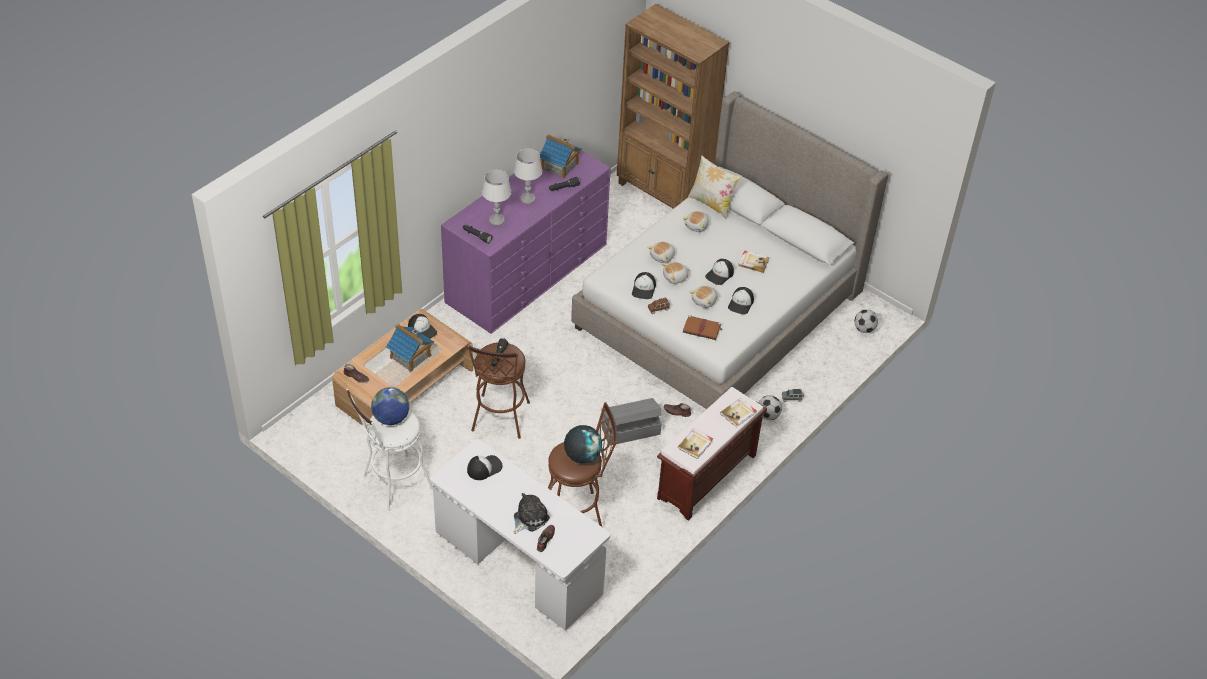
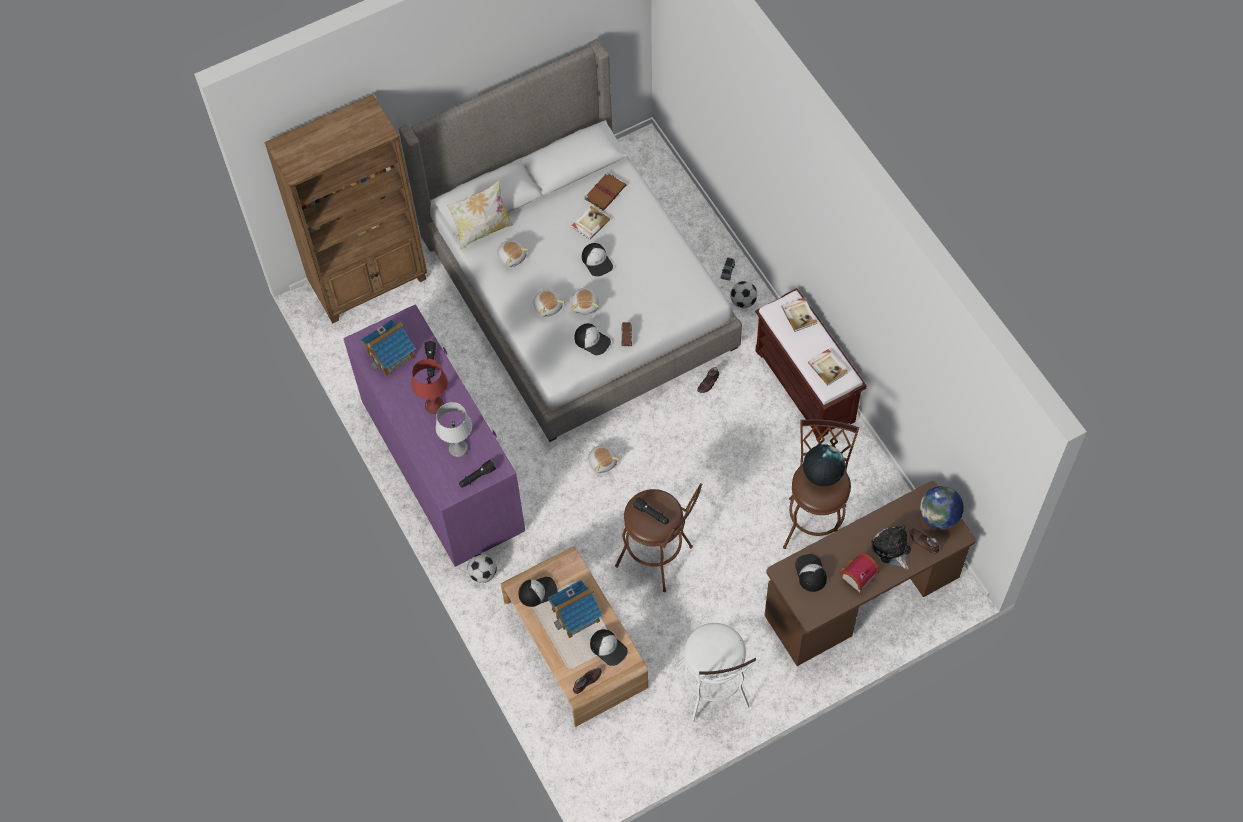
camera: 65 degrees left, 15 degrees up
(391, 418) = (707, 649): globe -> globe (939, 516)
(493, 499) = (856, 576): none -> toy house
(518, 564) = (862, 597): white desk -> brown desk
(527, 199) = (434, 405): grey table lamp -> red table lamp
(630, 430) = (718, 435): grey storage box -> none
(702, 329) = (672, 306): brown book -> brown book (605, 192)
(704, 301) = (631, 289): plush toy -> plush toy (602, 462)
(741, 303) = (647, 257): cap -> cap (608, 648)
(864, 329) = (657, 171): football -> football (483, 574)

